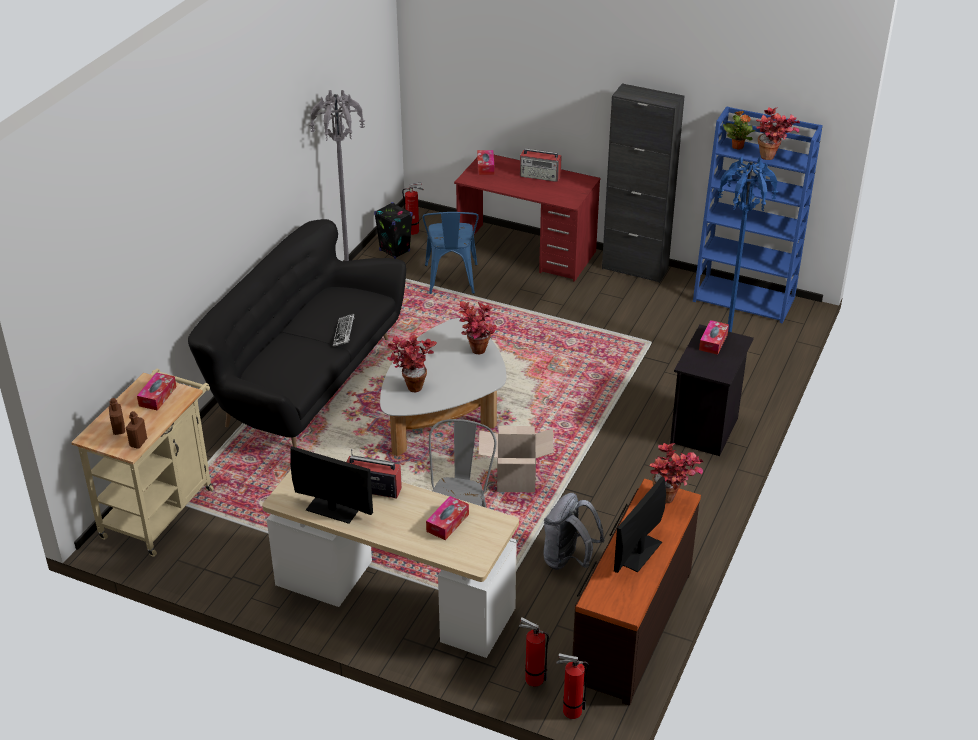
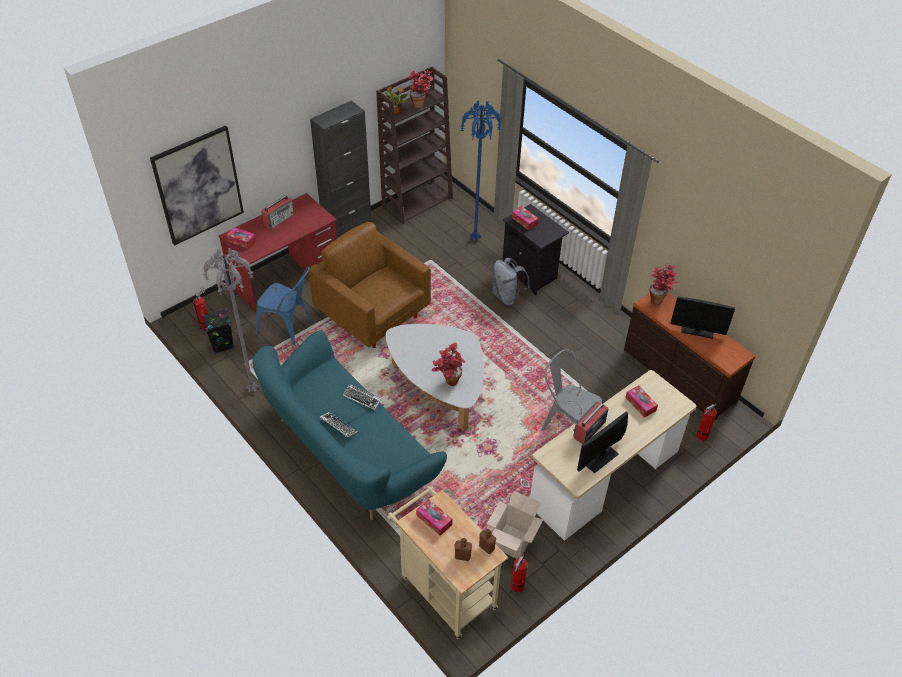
camera: 65 degrees left, 10 degrees up
(294, 330) = (338, 426): none -> keyboard
(305, 380) = (347, 453): black sofa -> turquoise sofa
(474, 77) = (198, 185): none -> picture
(477, 354) = (434, 336): potted plant -> none
(516, 480) = (526, 377): cardboard box -> cardboard box (512, 542)
(520, 330) = (373, 315): none -> brown armchair
(568, 560) = (611, 381): grey backpack -> grey backpack (507, 297)
(569, 711) = (732, 429): fire extinguisher -> fire extinguisher (516, 587)
(640, 552) = (697, 330): monitor -> monitor turned 45 degrees counterclockwise
(745, 299) = (417, 202): blue bookcase -> brown bookcase

